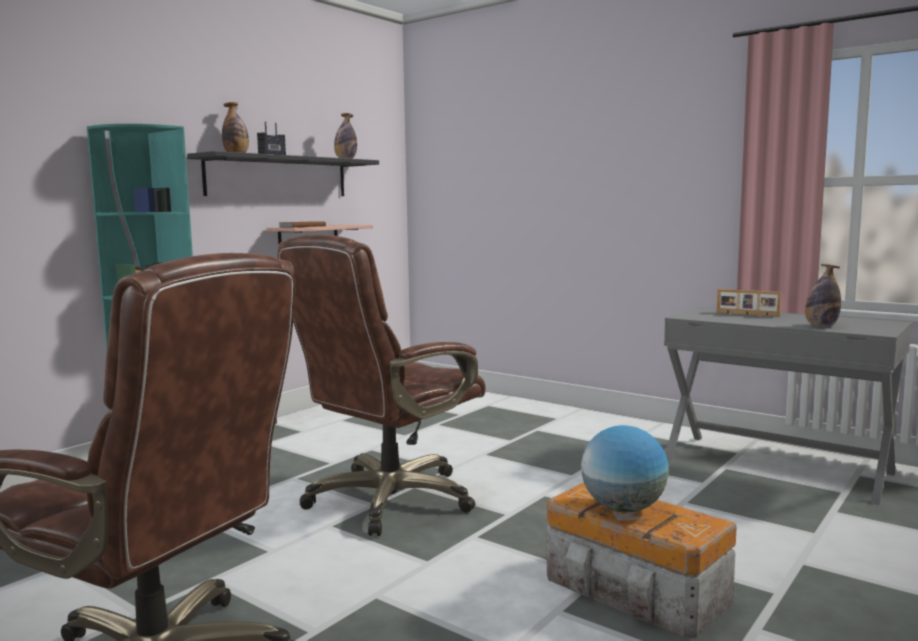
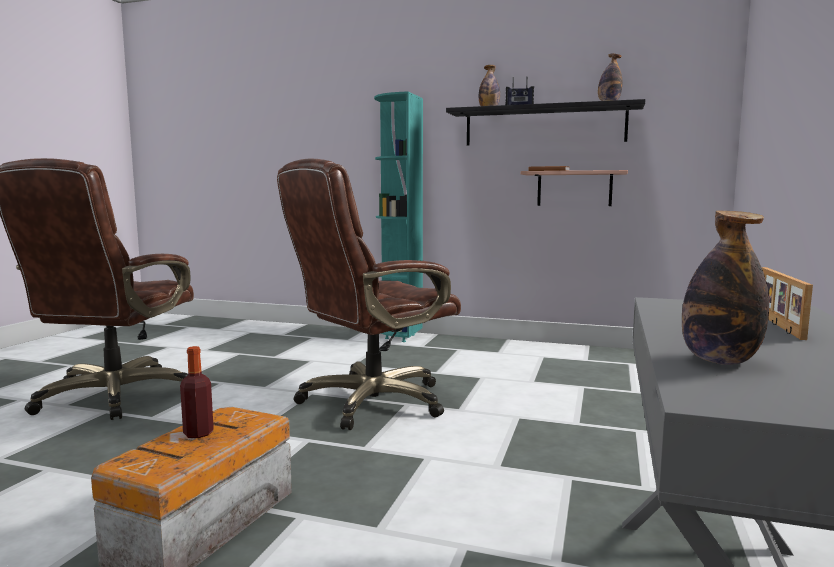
camera: 70 degrees right, 0 degrees up
(390, 499) = (373, 401): brown office chair -> brown office chair turned 60 degrees counterclockwise
(623, 509) = (198, 433): globe -> bottle

